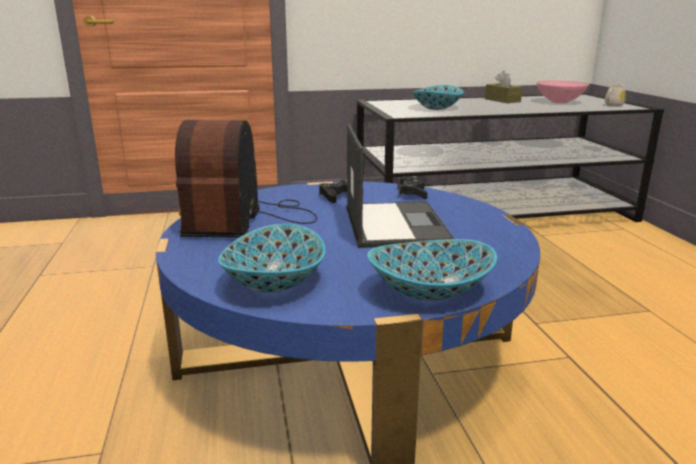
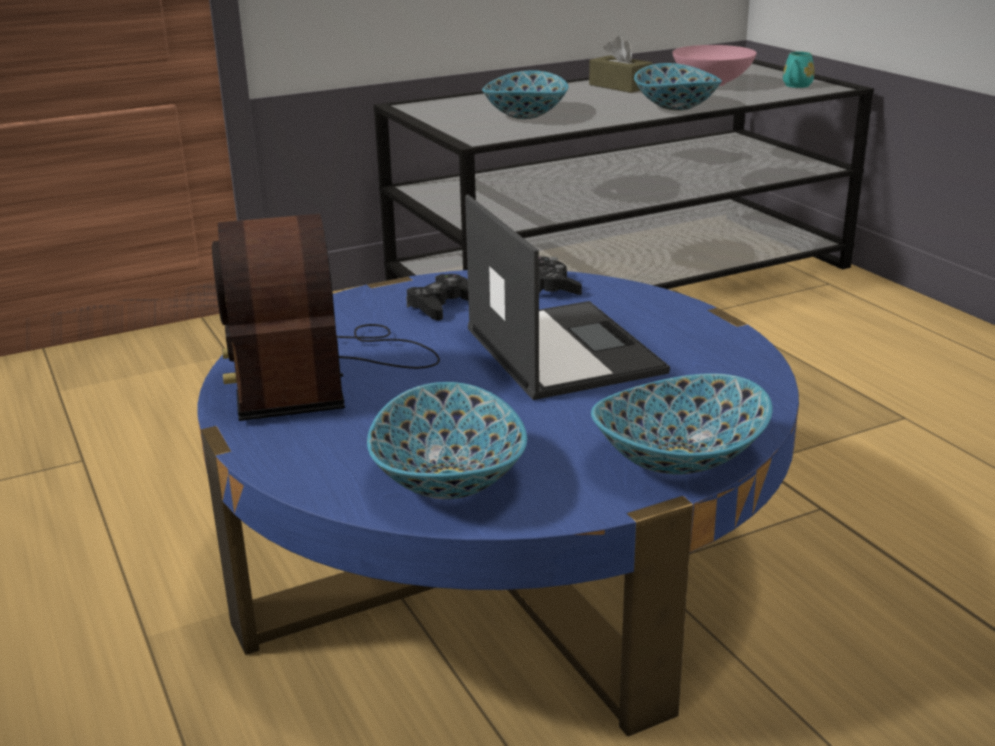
camera: 15 degrees left, 5 degrees up
(528, 109) = (675, 106): none -> bowl
(612, 105) = (795, 86): white mug -> turquoise mug

